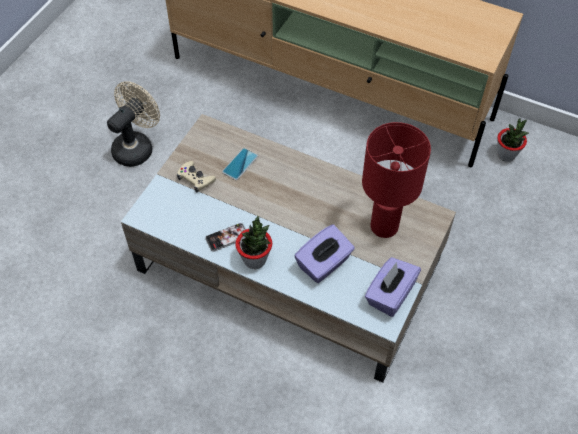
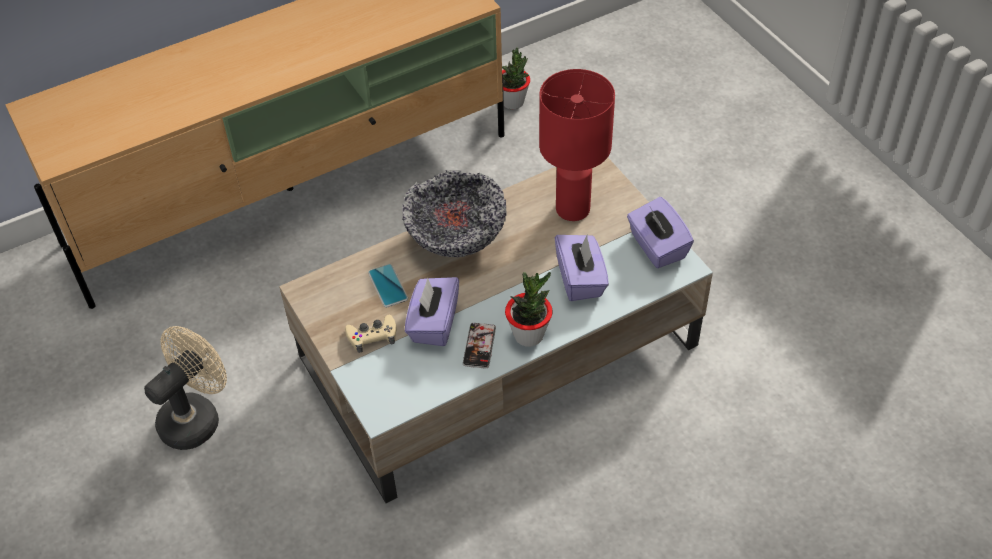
camera: 55 degrees left, 5 degrees down
(137, 147) = (196, 417): beige fan -> beige fan turned 60 degrees clockwise
(227, 204) = (433, 324): none -> purple tissue box
(305, 177) = (456, 239): none -> bowl

